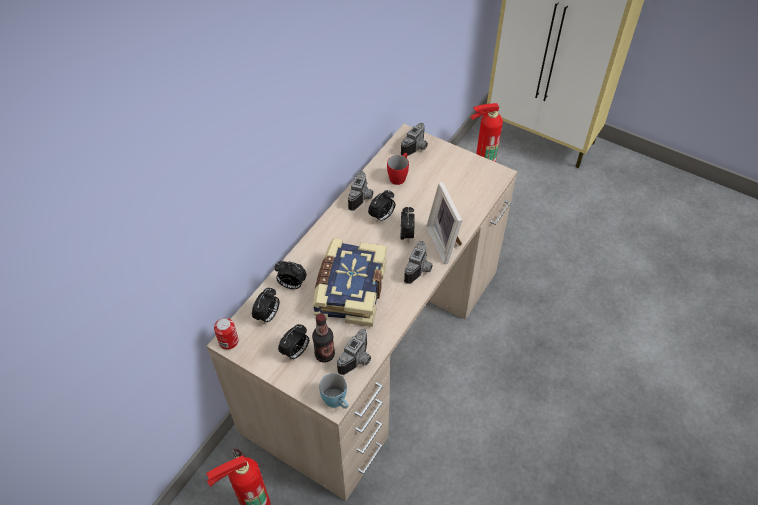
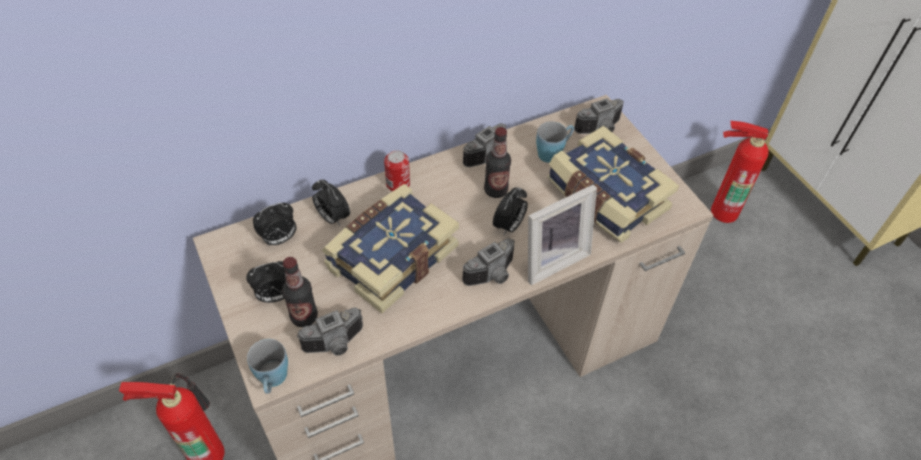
camera: 30 degrees right, 0 degrees up
(228, 341) = (217, 245): can -> can (398, 184)
(382, 217) = (495, 190): alarm clock -> bottle
(399, 176) = (553, 152): red mug -> blue mug
(446, 242) = (551, 258): picture frame -> picture frame turned 135 degrees counterclockwise
(450, 190) = (605, 198): none -> book

